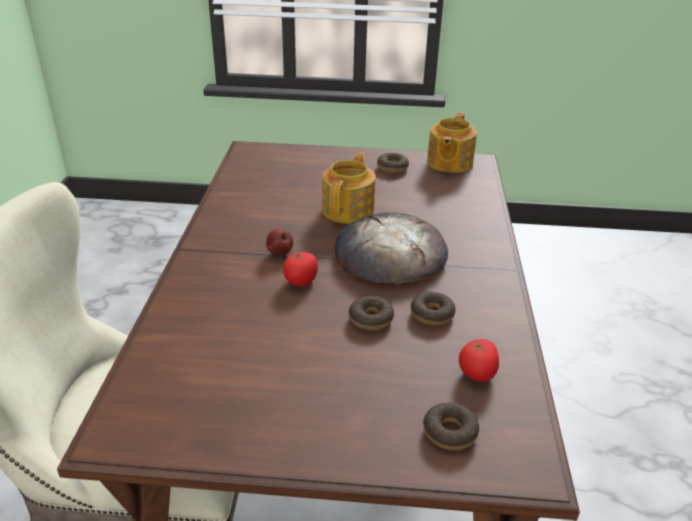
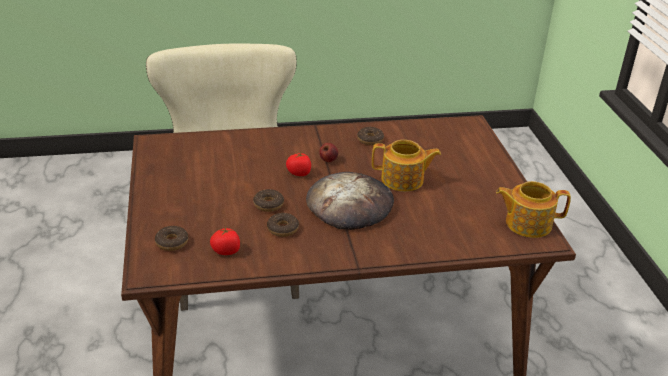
camera: 75 degrees right, 0 degrees up
(392, 167) = (492, 193): donut -> donut (370, 140)

